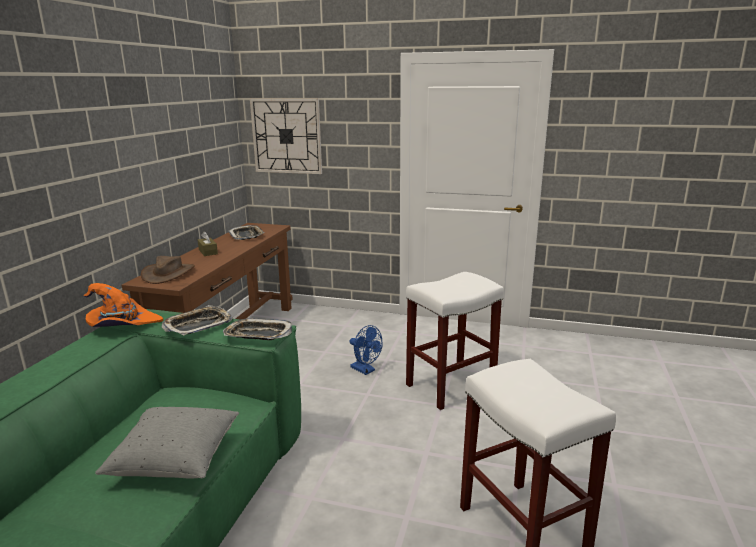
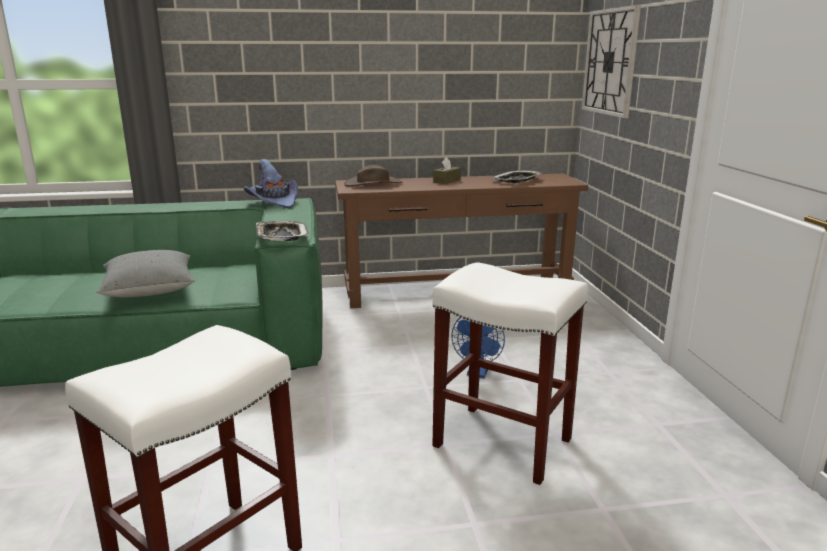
camera: 65 degrees right, 0 degrees up
(122, 324) = (274, 202): orange hat -> purple hat
(198, 325) = (287, 217): tray -> none

